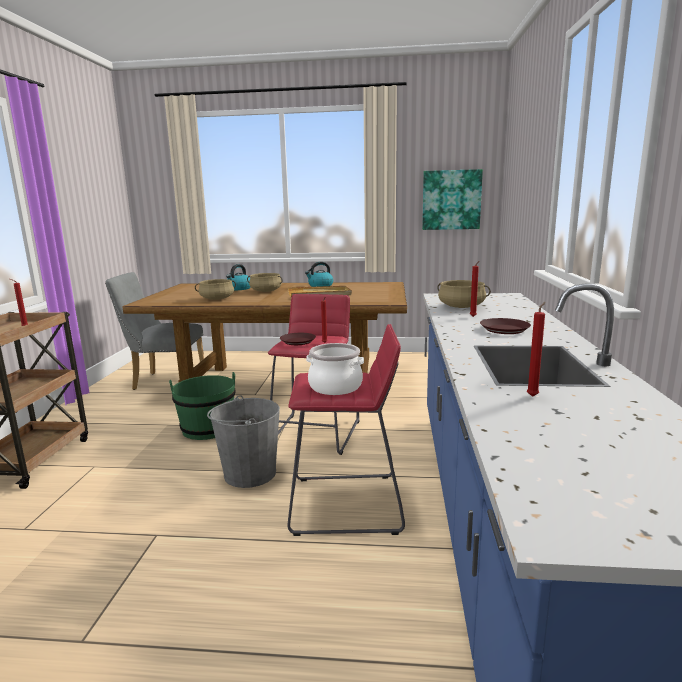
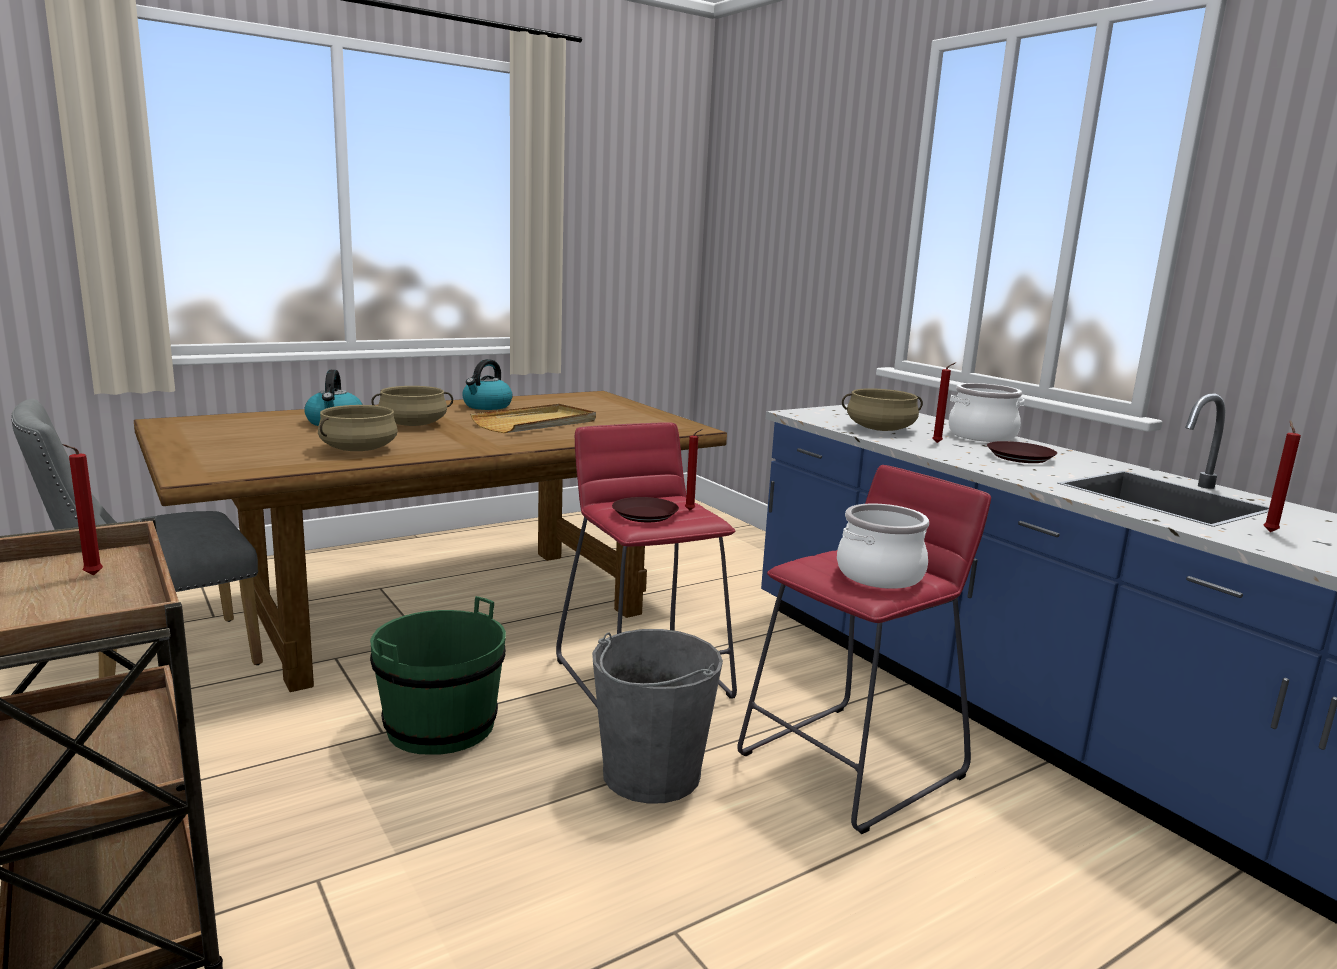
camera: 40 degrees left, 0 degrees up
(451, 200) = (636, 249): picture -> none
(525, 316) = (982, 436): none -> cooking pot

